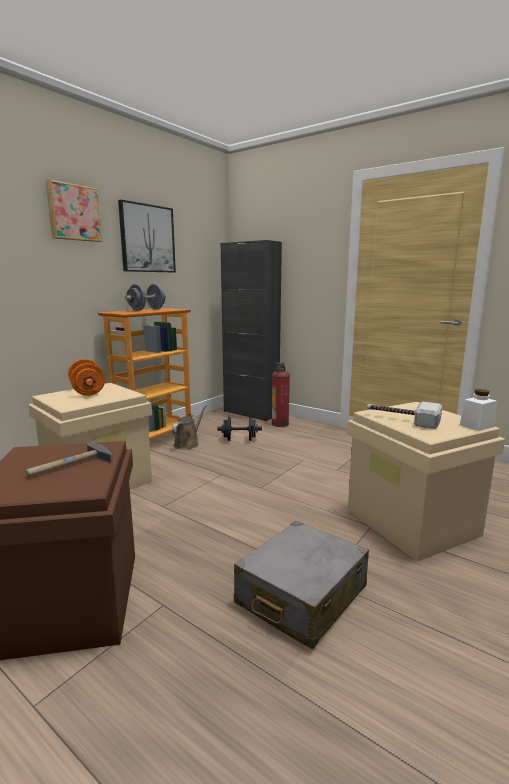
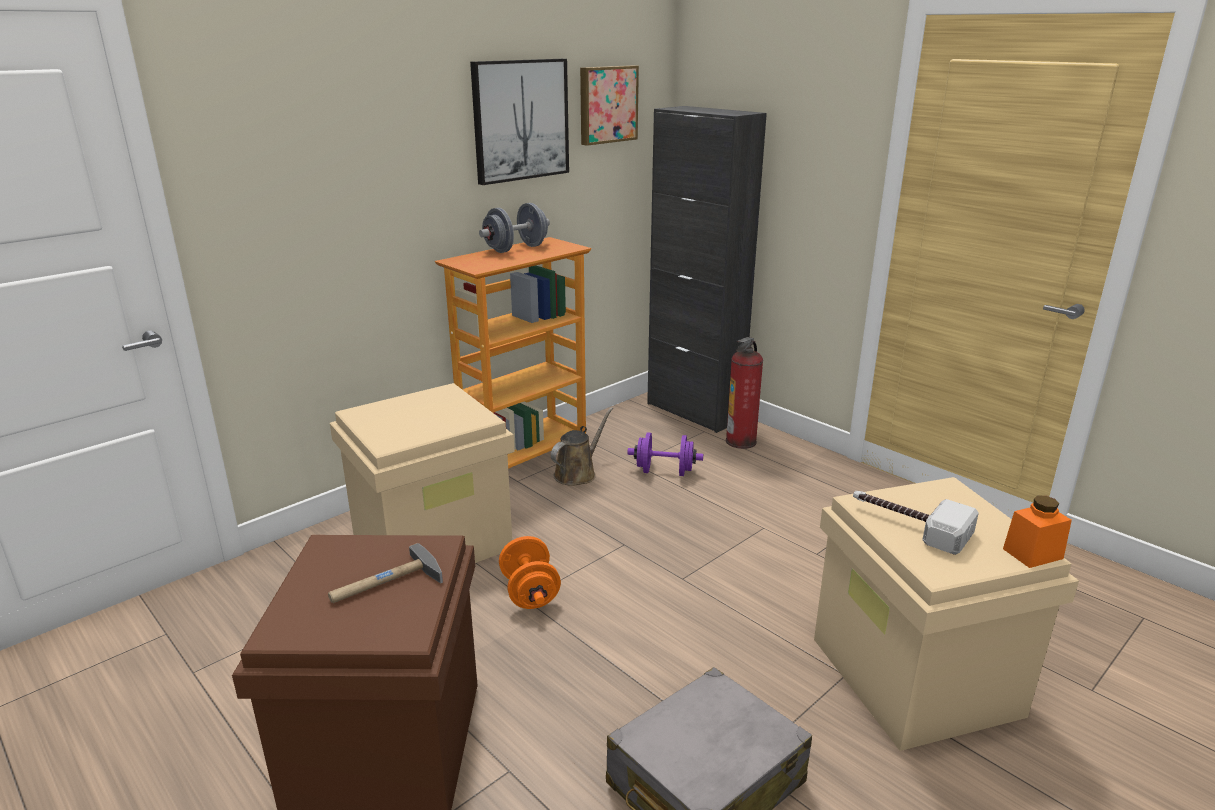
camera: 10 degrees right, 10 degrees up
(73, 213) = (396, 99): picture -> picture (607, 104)
(87, 392) = (417, 407): orange dumbbell -> orange dumbbell (530, 593)
(239, 439) = (664, 472): black dumbbell -> purple dumbbell
(477, 425) = (1032, 553): white jar -> orange jar

